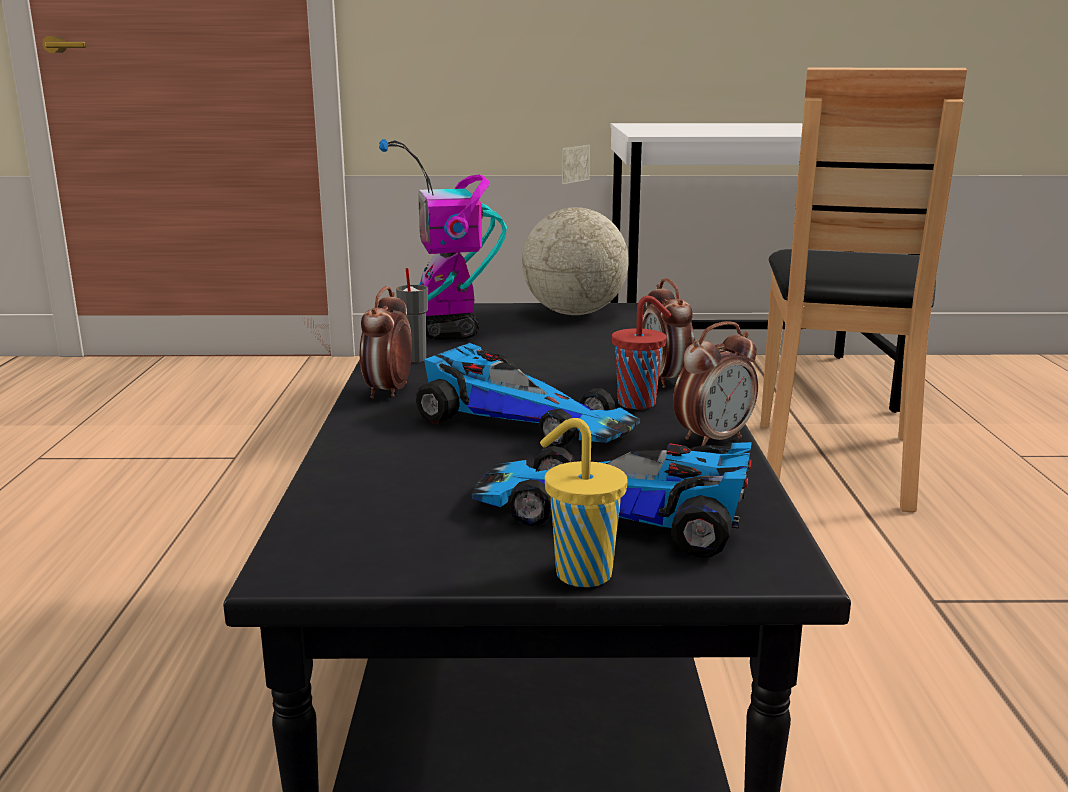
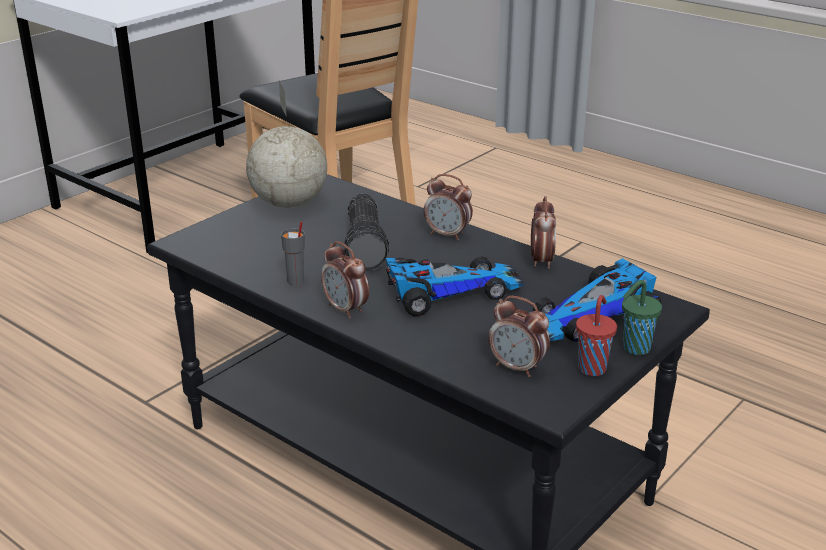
camera: 50 degrees left, 10 degrees up
(386, 510) = (517, 368): none -> alarm clock
(448, 333) = (260, 252): toy robot -> none
(555, 360) = (367, 245): none -> flashlight
(580, 573) = (634, 349): yellow cup -> green cup
(639, 403) = (470, 255): red cup -> red cup (592, 368)

